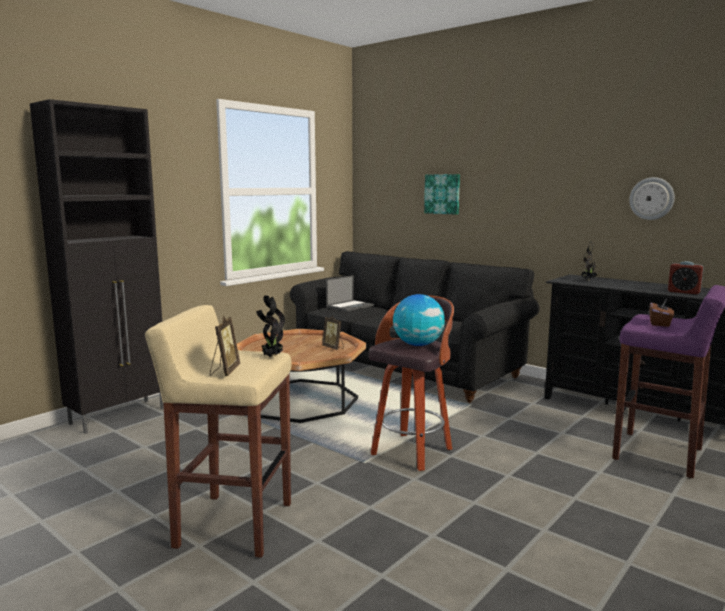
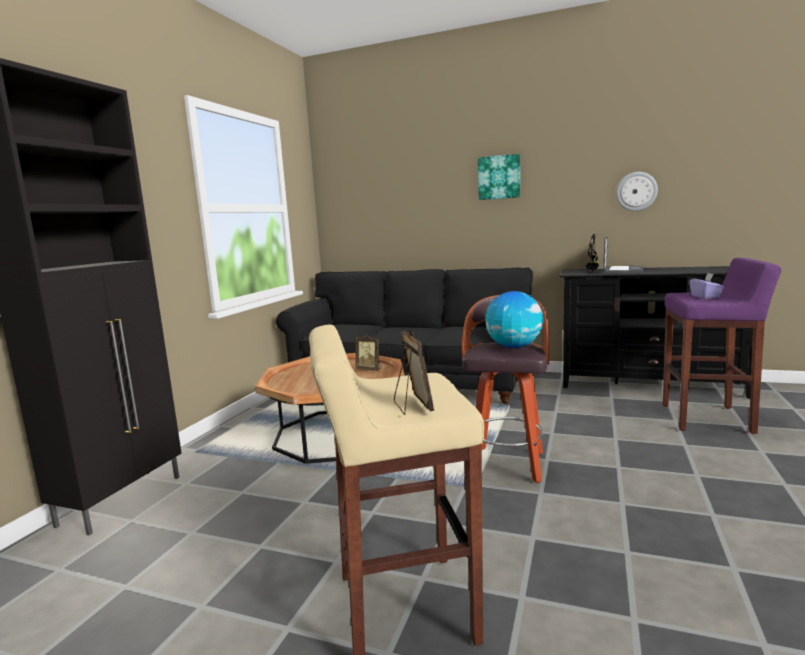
camera: 20 degrees left, 0 degrees up
(271, 357) = (433, 379): potted plant -> none
(350, 306) = (343, 327): laptop -> laptop (623, 270)
(442, 194) = (422, 204): picture -> picture (499, 177)
(660, 323) = (705, 297): brown tissue box -> purple tissue box
(684, 292) = (687, 270): alarm clock -> none

